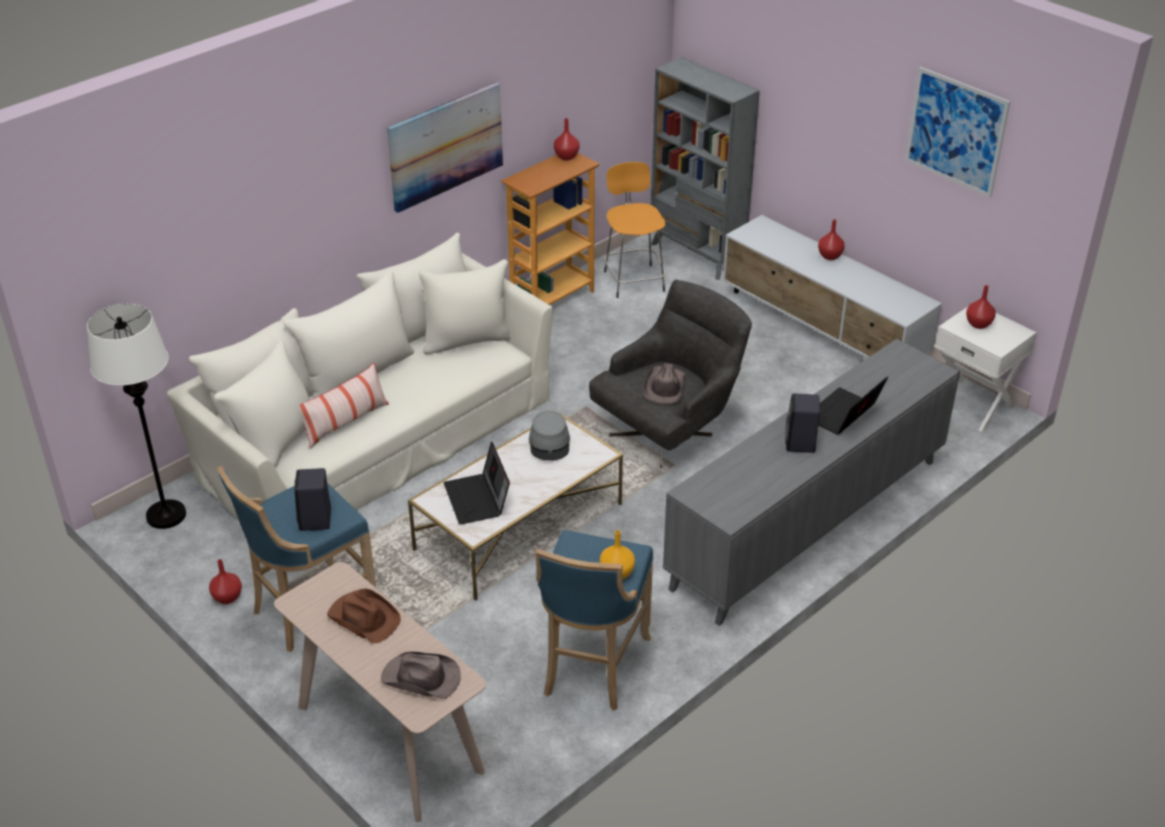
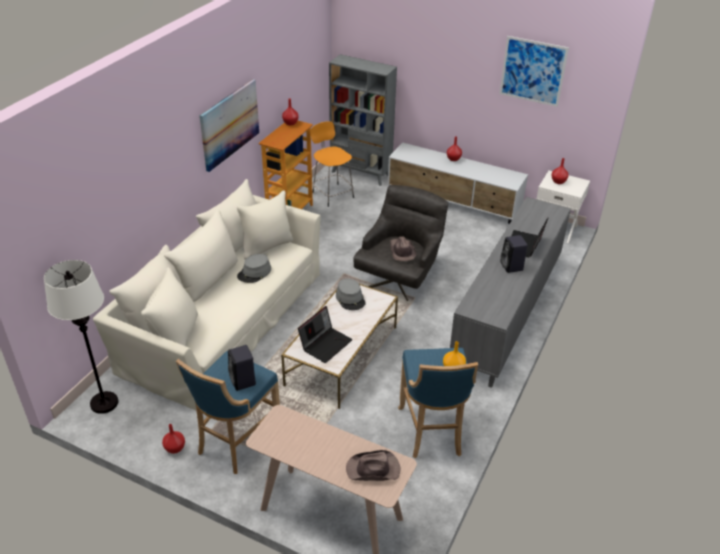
camera: 20 degrees left, 0 degrees up
(345, 423) = (216, 313): pillow -> none
(364, 617) = (312, 438): brown hat -> none
(428, 375) = (254, 273): none -> grey hat
(478, 499) = (325, 344): laptop -> laptop turned 105 degrees counterclockwise

